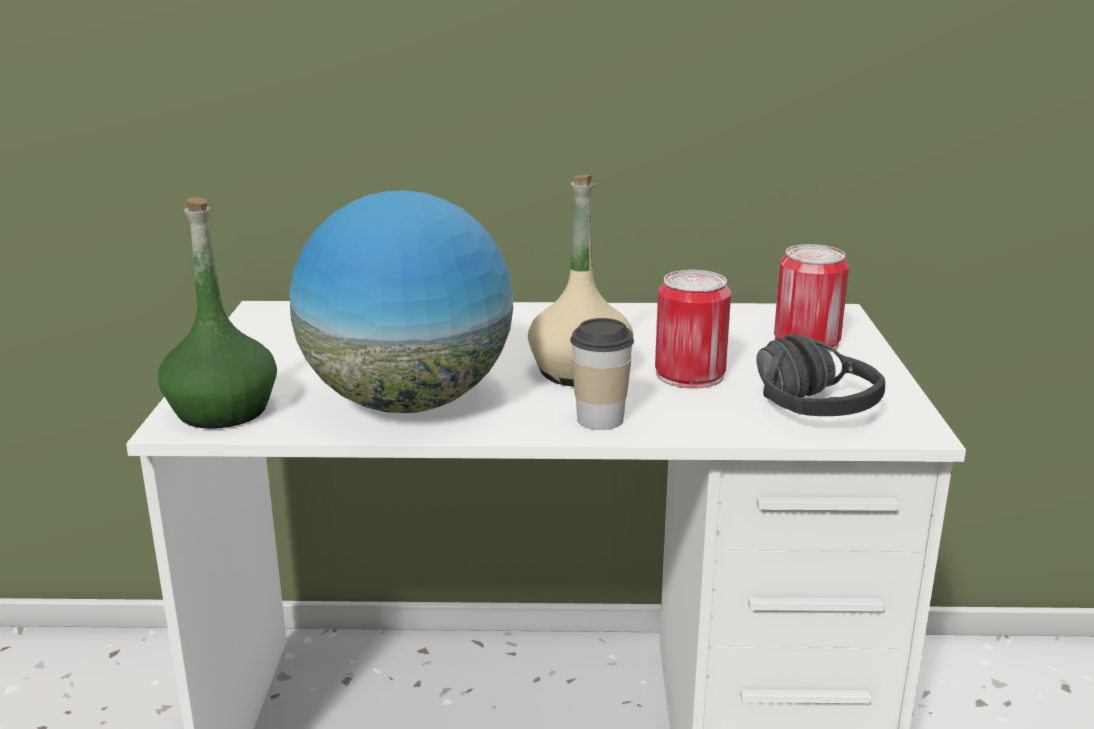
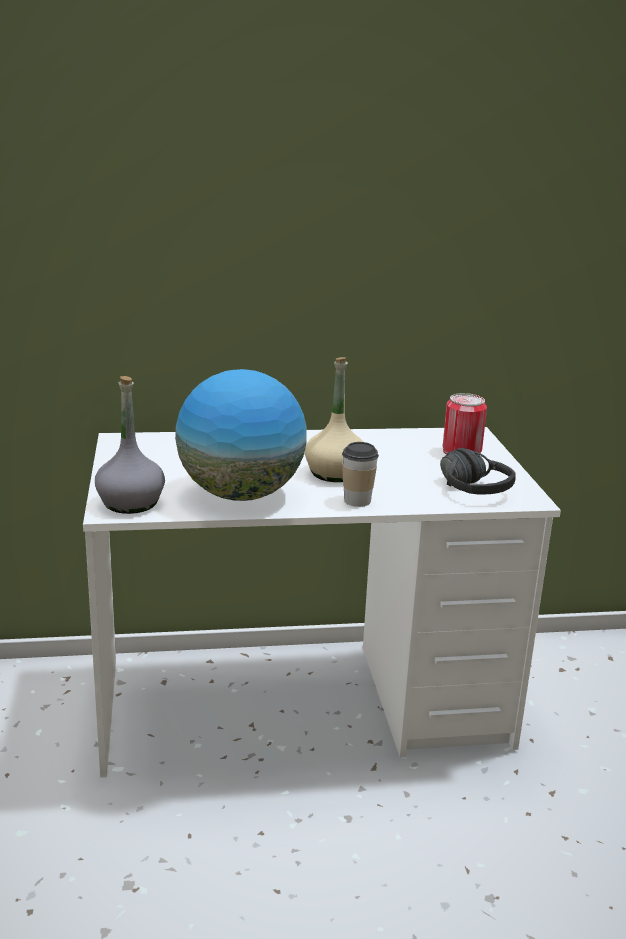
camera: 10 degrees left, 0 degrees up
(223, 411) = (131, 503): green bottle -> grey bottle
(689, 374) = (399, 473): can -> none

